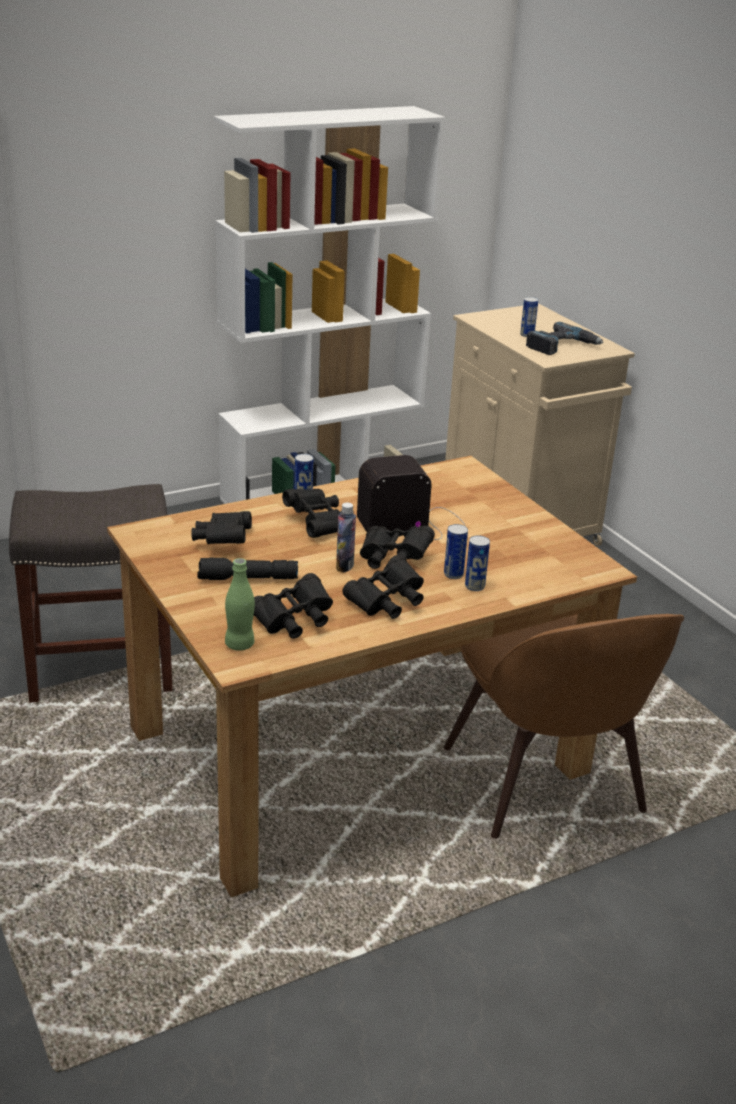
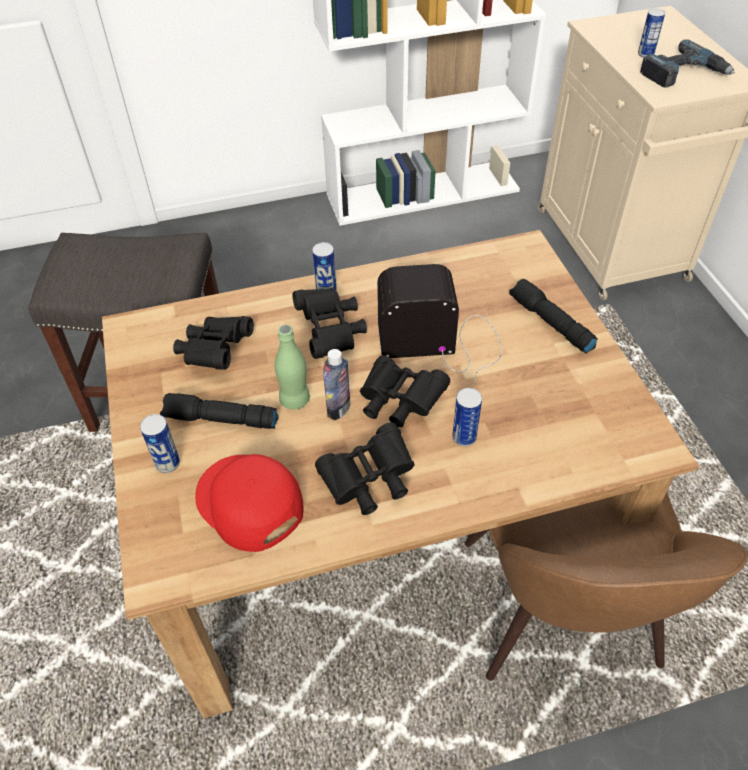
camera: 15 degrees right, 20 degrees up
(239, 644) = (172, 539): green bottle -> green bottle (295, 400)
(293, 621) = (248, 503): black binoculars -> red cap
(474, 586) = (484, 462): can -> can (167, 463)
(498, 508) = (549, 323): none -> black flashlight

